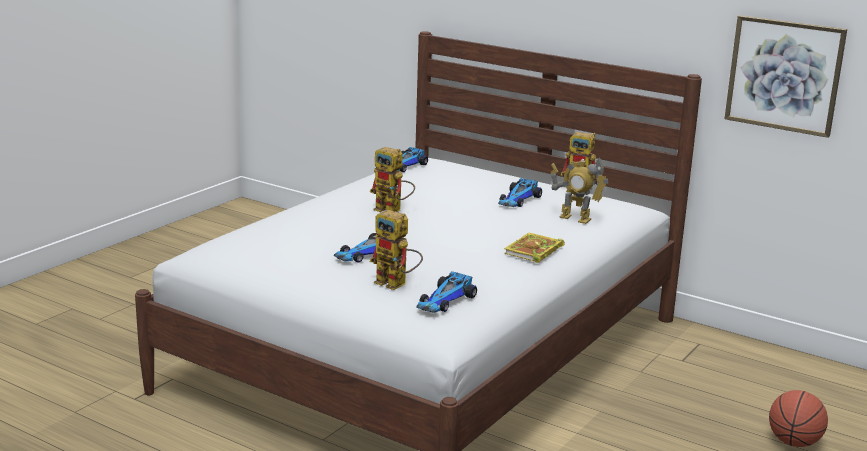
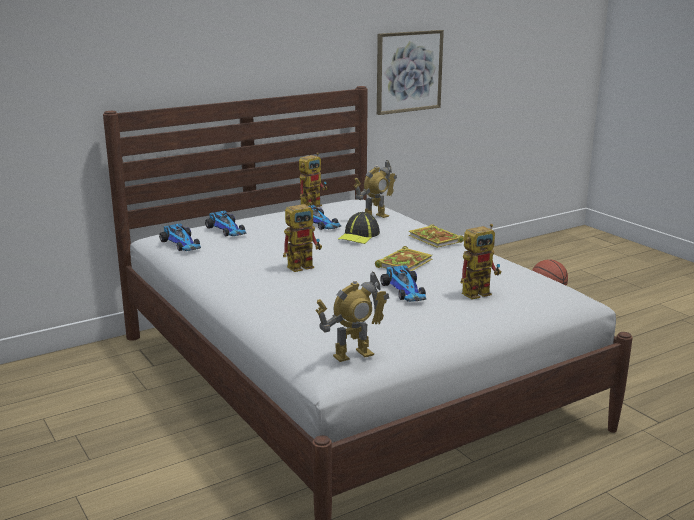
camera: 65 degrees left, 0 degrees up
(218, 254) = (353, 355): none -> toy robot
(441, 245) = (404, 263): none -> book
(445, 301) = (523, 282): toy car -> toy car (228, 230)
(501, 219) = (359, 236): none -> cap

